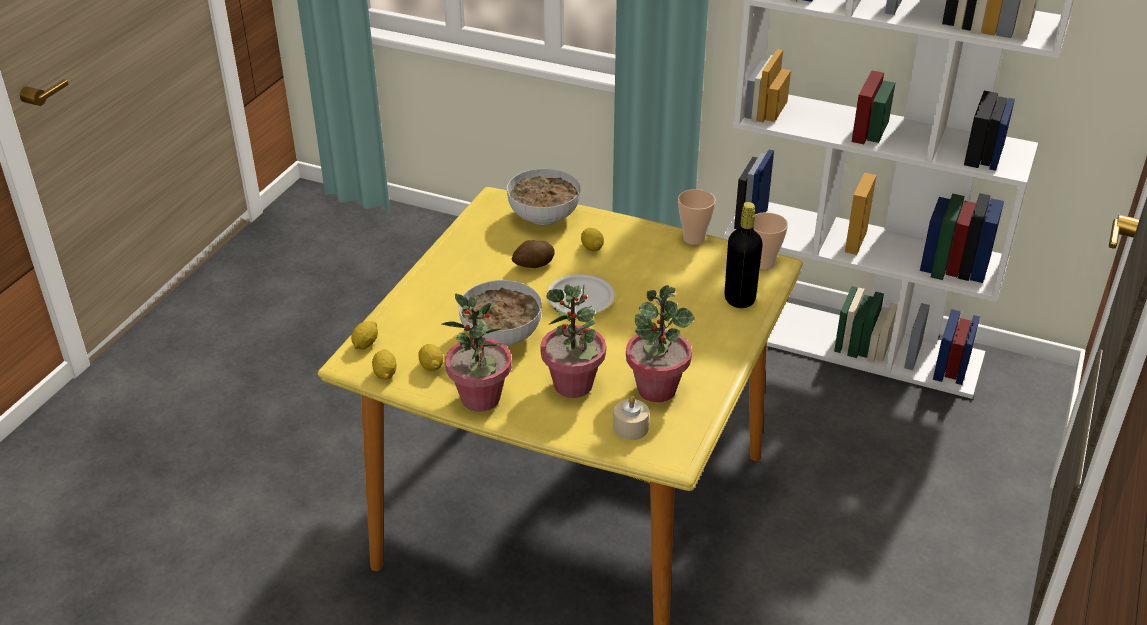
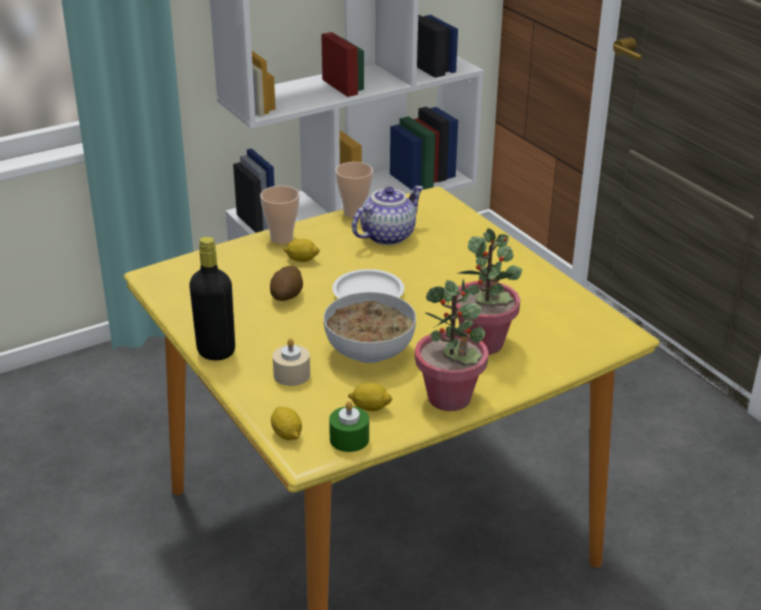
camera: 55 degrees left, 5 degrees down
(385, 373) = (349, 439): lemon -> green candle
(543, 216) = (220, 263): bowl -> none
(630, 428) = (568, 338): beige candle -> beige candle (292, 374)
(656, 389) = (531, 307): potted plant -> none
(679, 270) = (387, 235): none -> teapot
(739, 299) = (458, 227): black bottle -> black bottle (216, 351)
(764, 263) = (425, 200): cup -> cup (281, 238)

